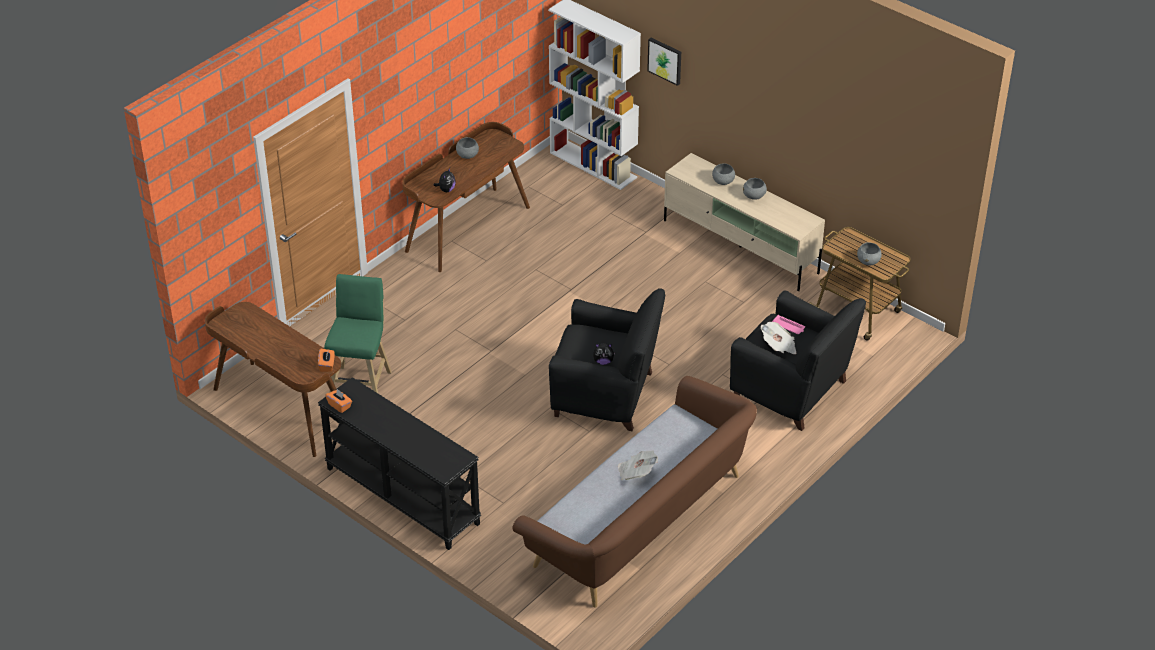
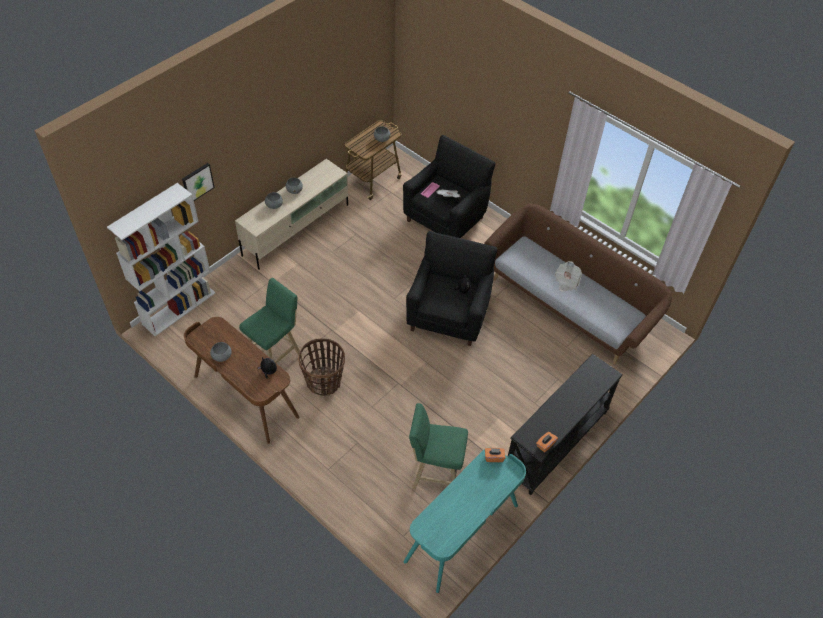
camera: 90 degrees left, 10 degrees up
(281, 409) = (463, 534): brown desk -> turquoise desk
(490, 288) = (324, 382): none -> basket
(528, 246) = (275, 355): none -> green stool

